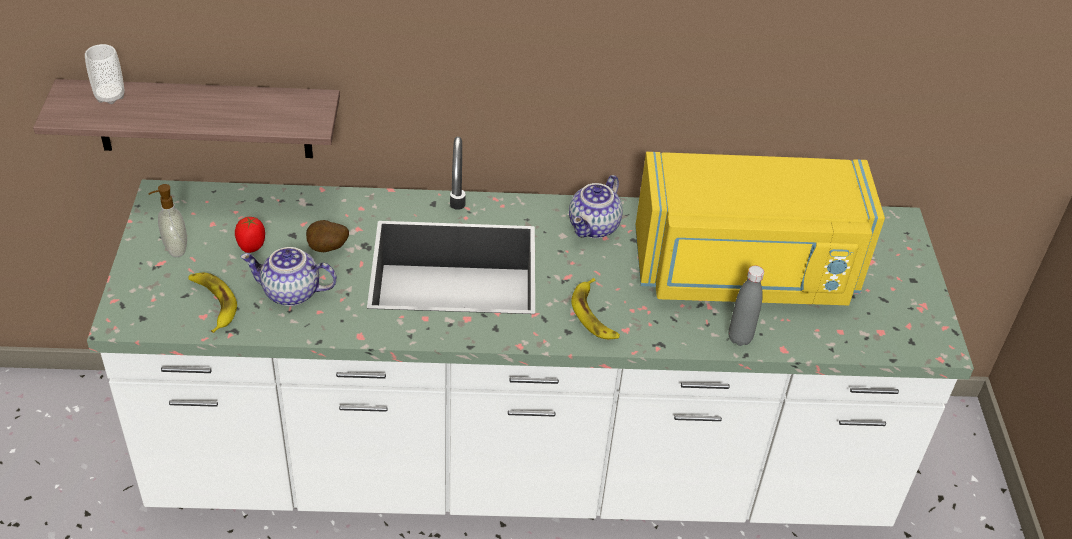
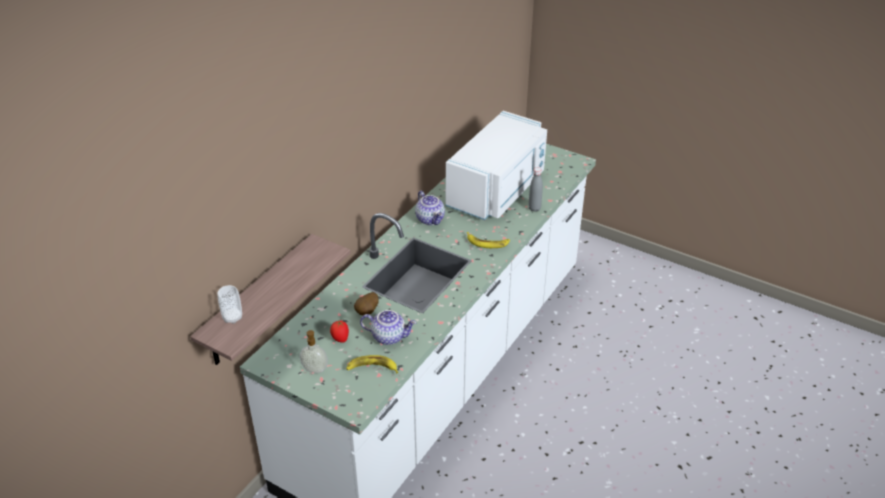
camera: 55 degrees left, 5 degrees down
(290, 293) = (389, 336): teapot -> teapot turned 120 degrees counterclockwise
(745, 274) = (498, 190): yellow microwave -> white microwave

